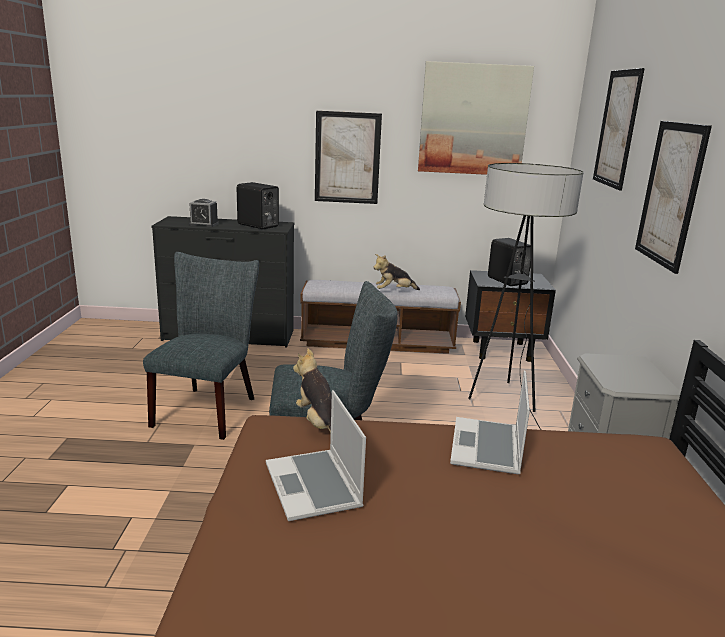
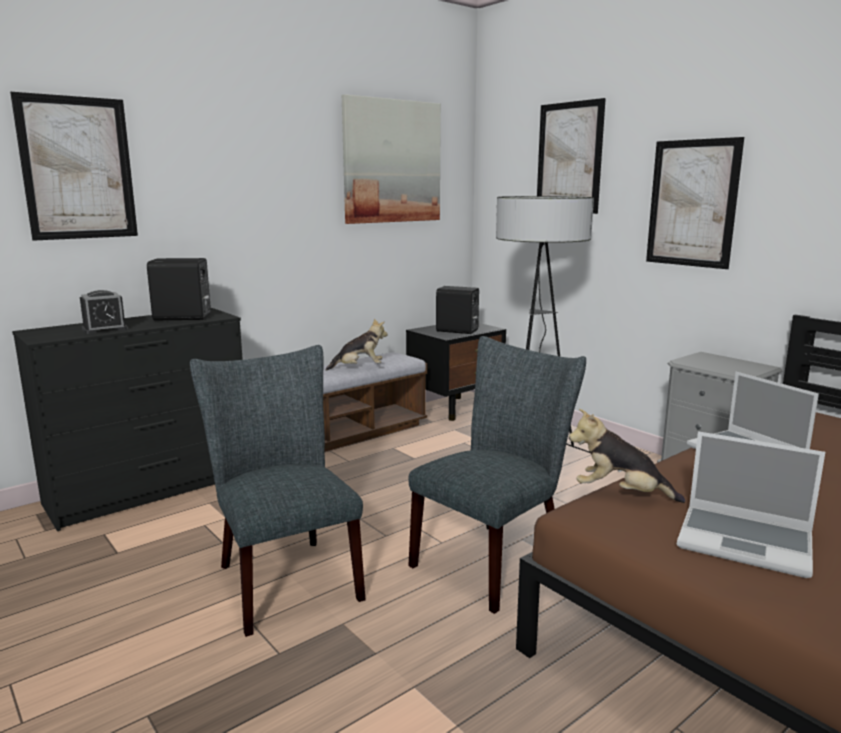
camera: 40 degrees left, 5 degrees down
(347, 158) = (267, 215): picture -> picture (78, 168)
(394, 291) = (359, 368): plush toy -> plush toy turned 135 degrees counterclockwise

